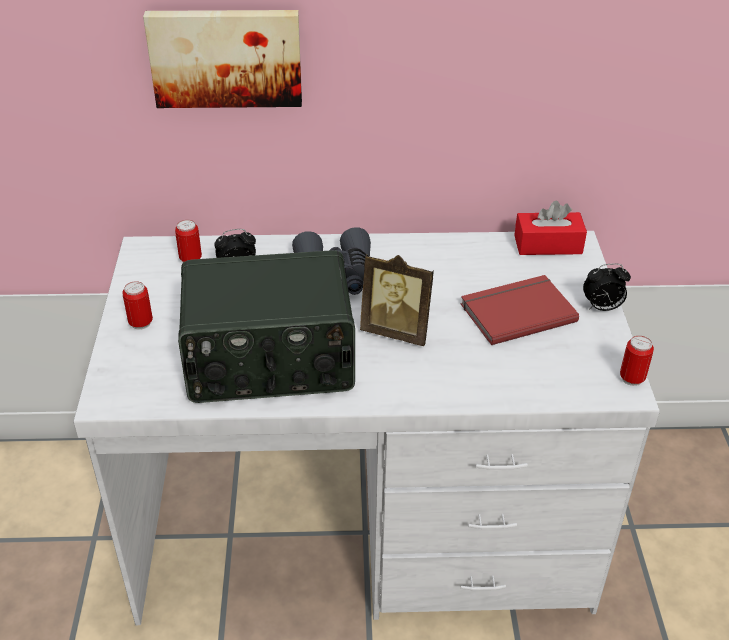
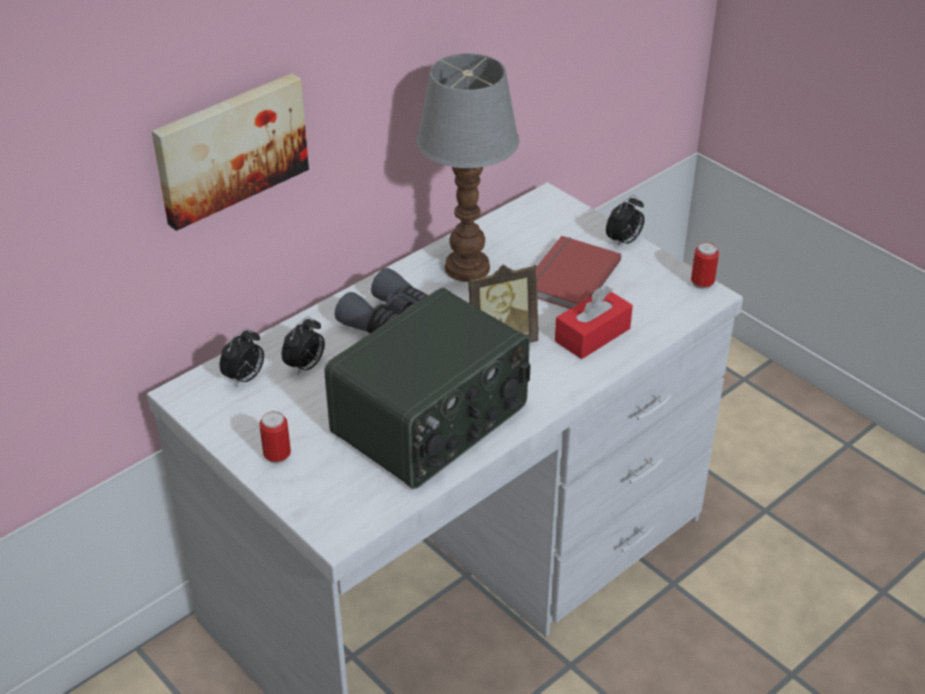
camera: 40 degrees left, 0 degrees up
(190, 259) = (245, 378): can -> alarm clock
(443, 262) = (467, 266): none -> table lamp
(548, 245) = (528, 211): red tissue box -> red tissue box (592, 335)

